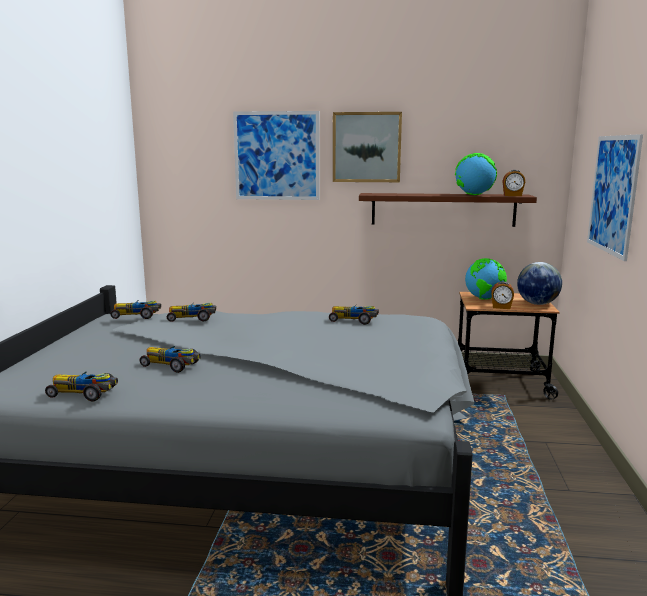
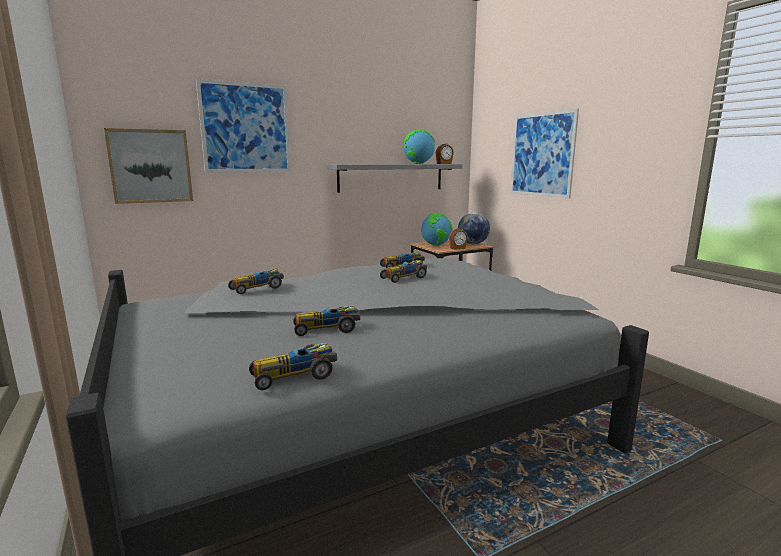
camera: 35 degrees left, 0 degrees up
(137, 316) = (189, 296): toy car -> toy car (405, 277)
(366, 147) = (329, 123): picture -> picture (150, 166)
(443, 209) = (391, 177): brown shelf -> grey shelf

